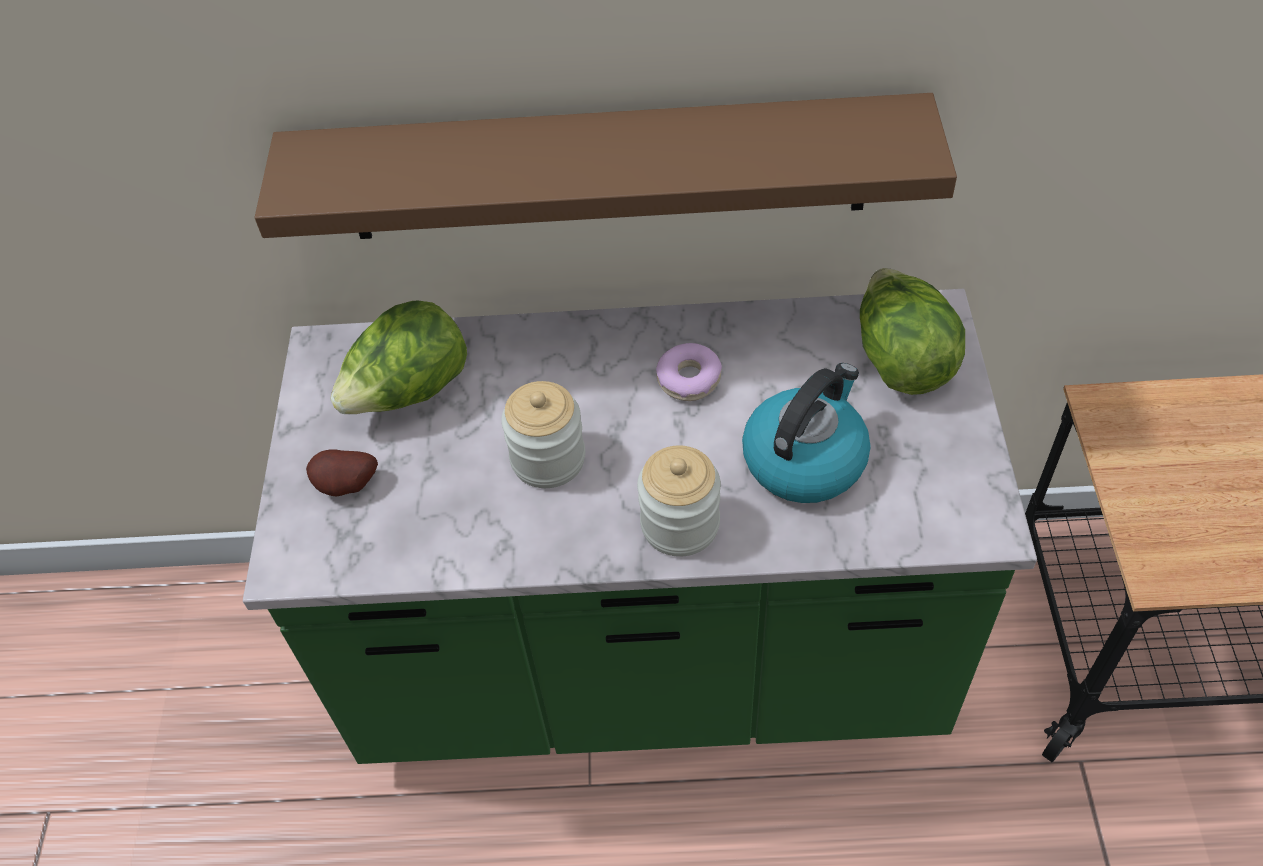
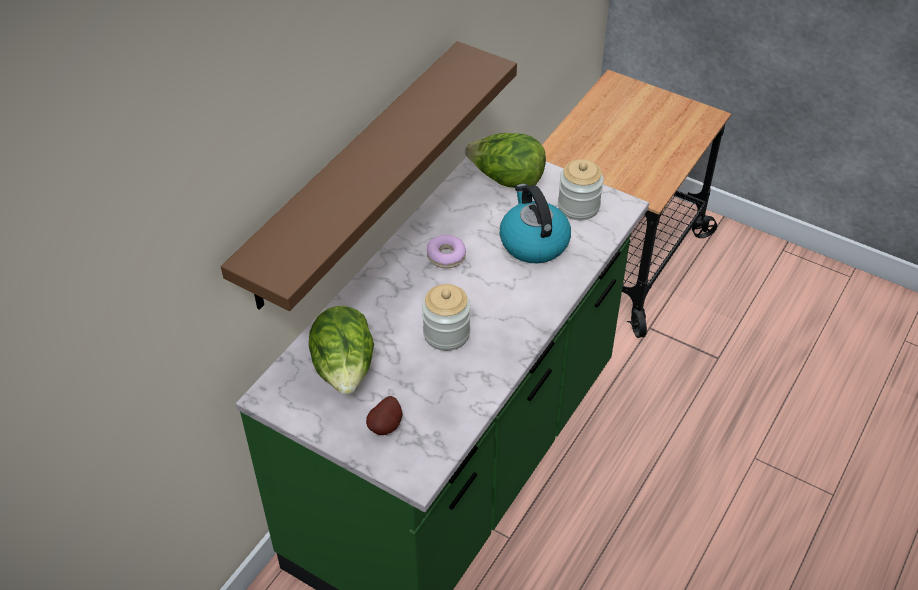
camera: 60 degrees left, 5 degrees down
(680, 524) = (531, 304): jar -> jar (578, 206)

